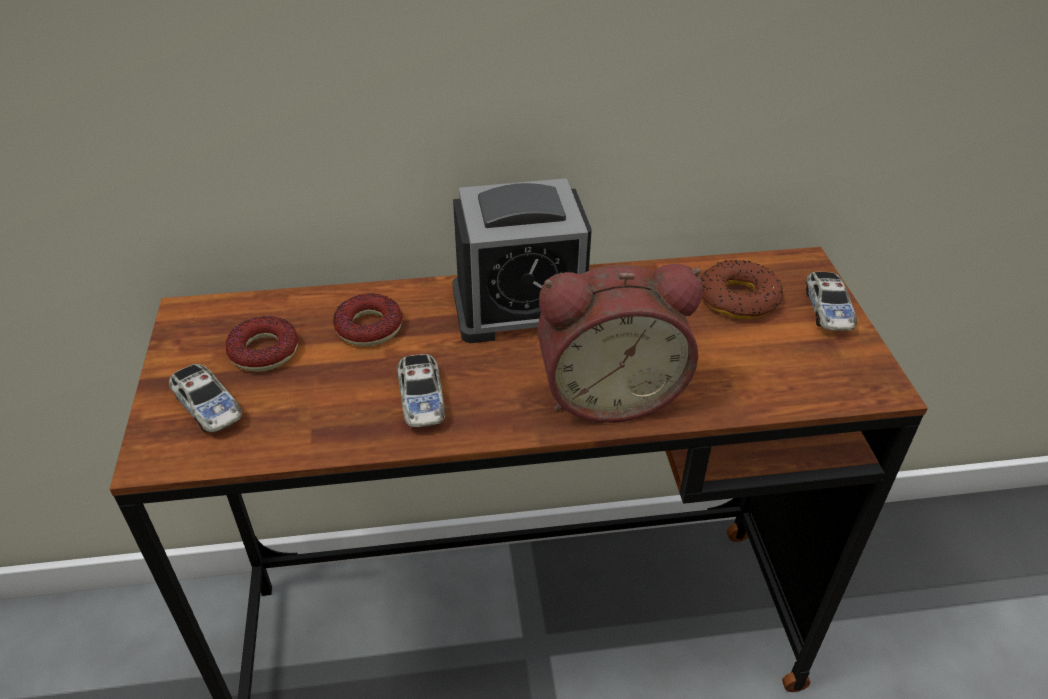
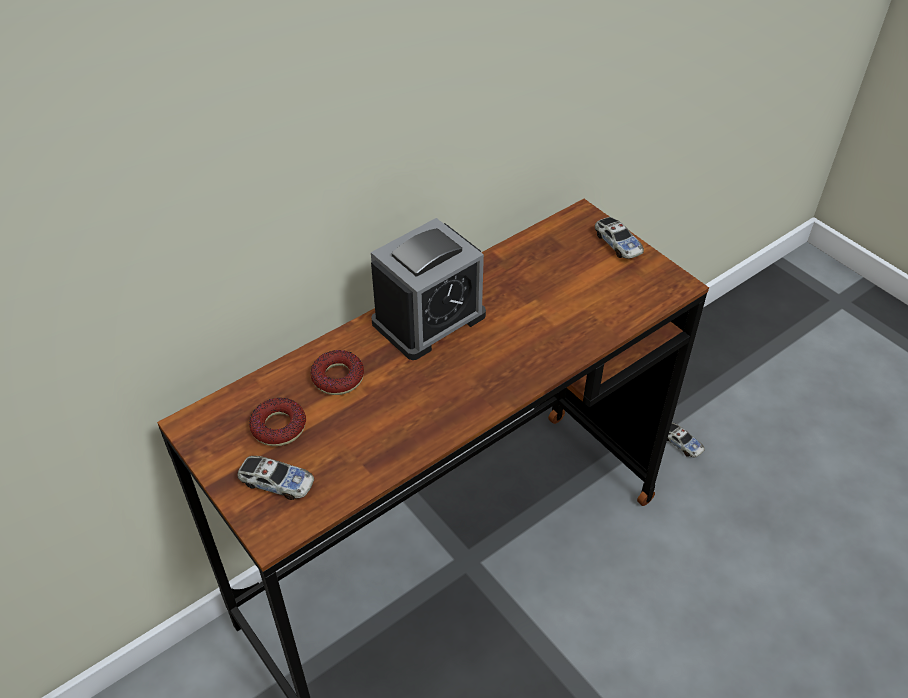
camera: 30 degrees left, 5 degrees up
(422, 400) = (418, 412): toy car -> toy car (681, 443)
(608, 391) = (529, 355): alarm clock -> none
(738, 298) = (560, 257): donut -> none

